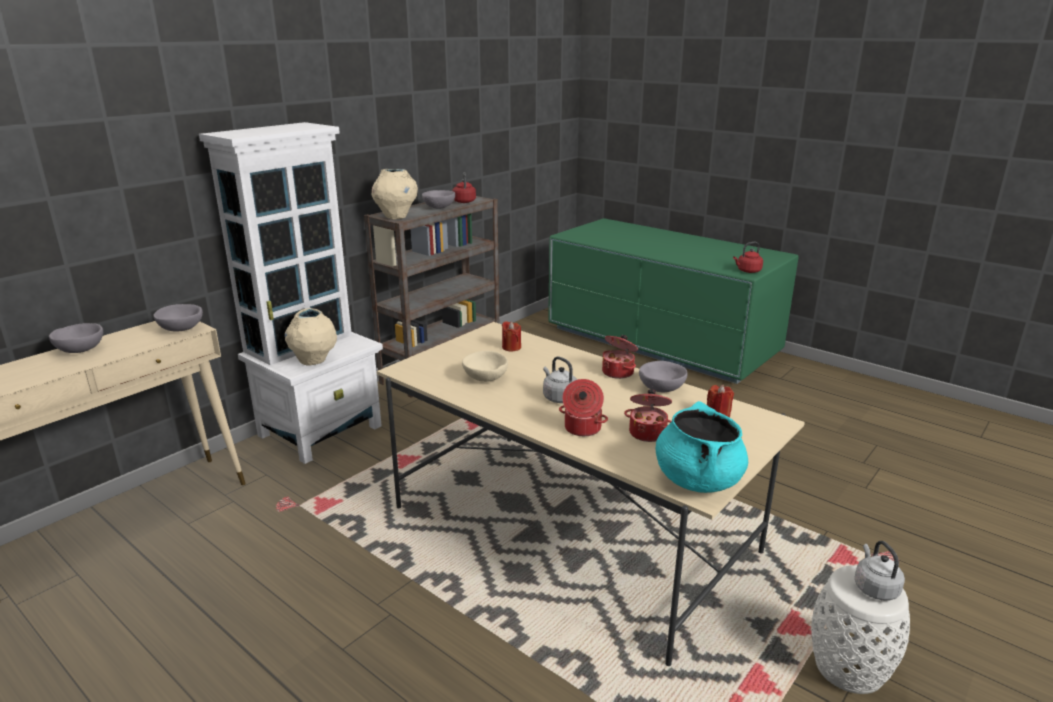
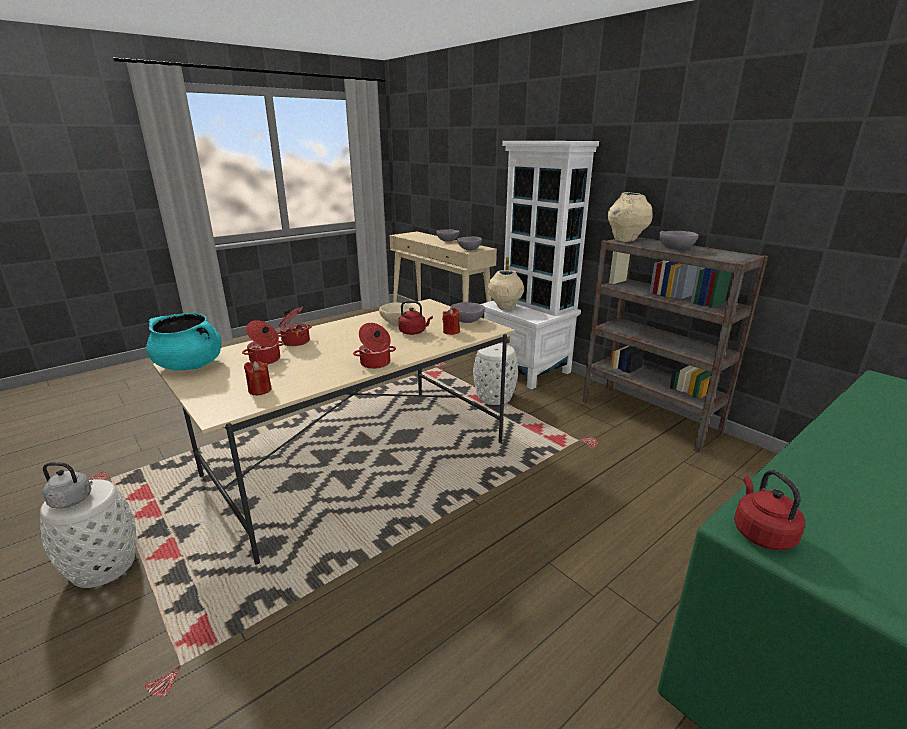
camera: 100 degrees right, 0 degrees up
(404, 449) = (494, 397): none -> white stool
(464, 201) = (715, 255): red kettle -> red kettle (414, 332)
(559, 397) = (348, 339): grey kettle -> none
(662, 388) = (329, 376): grey bowl -> grey bowl (467, 321)

